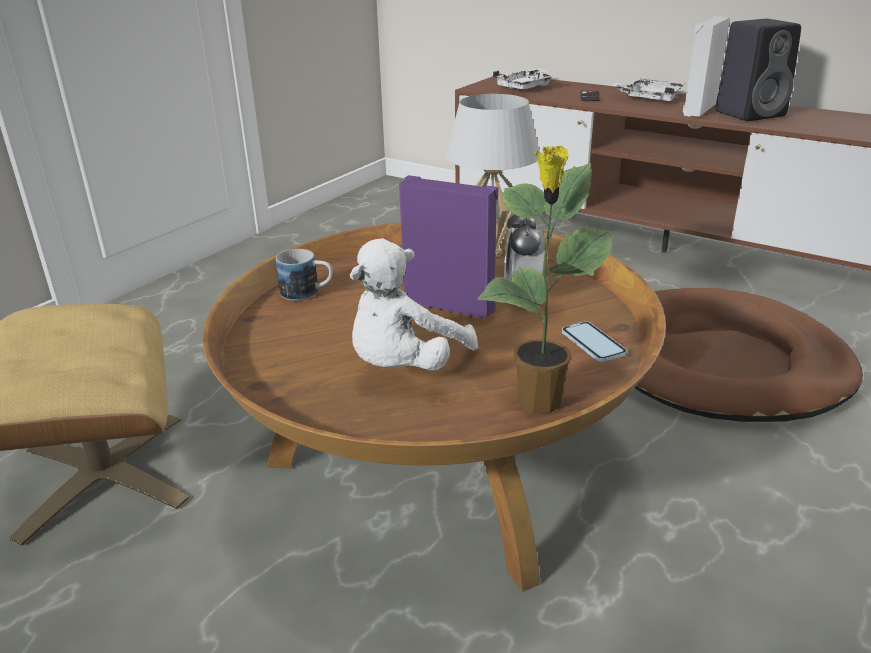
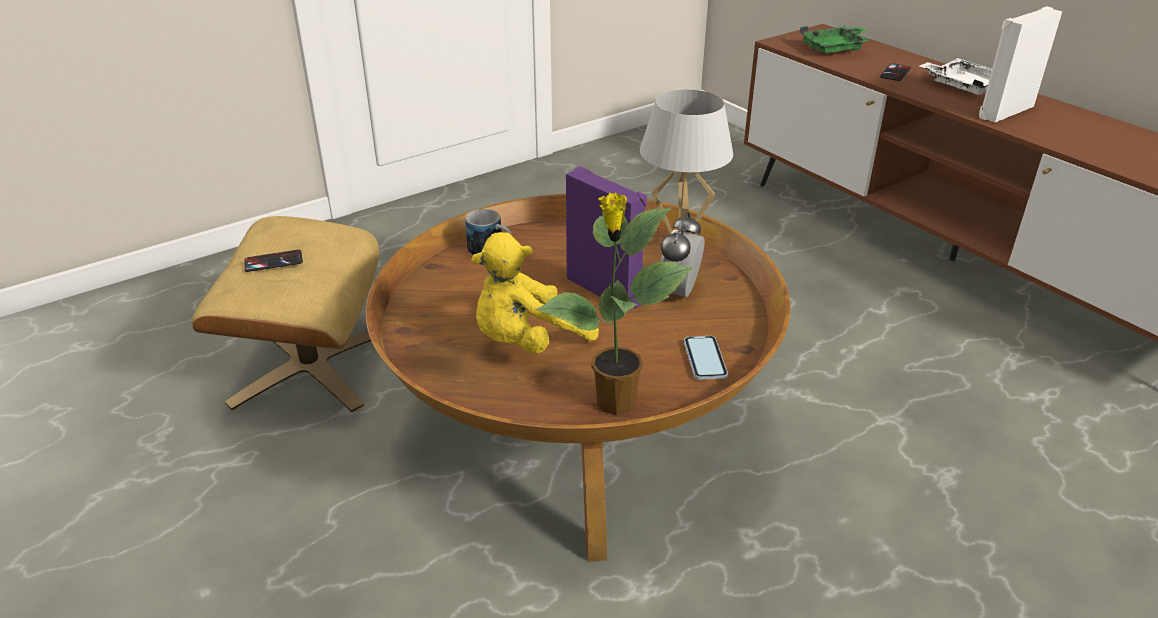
camera: 20 degrees right, 5 degrees up
(50, 352) = (273, 261): none -> phone
(405, 366) = (527, 342): white plush toy -> yellow plush toy
(526, 87) = (834, 48): white tray -> green tray
(720, 363) = (924, 401): brown dog bed -> none
(751, 113) = (1063, 127): black speaker -> none

